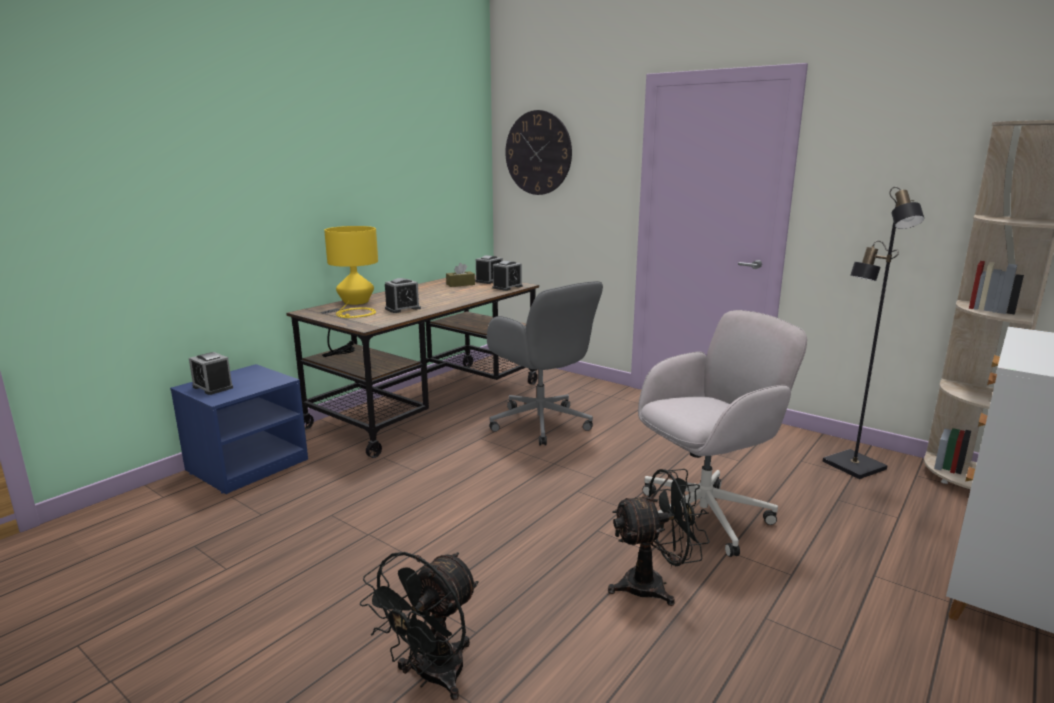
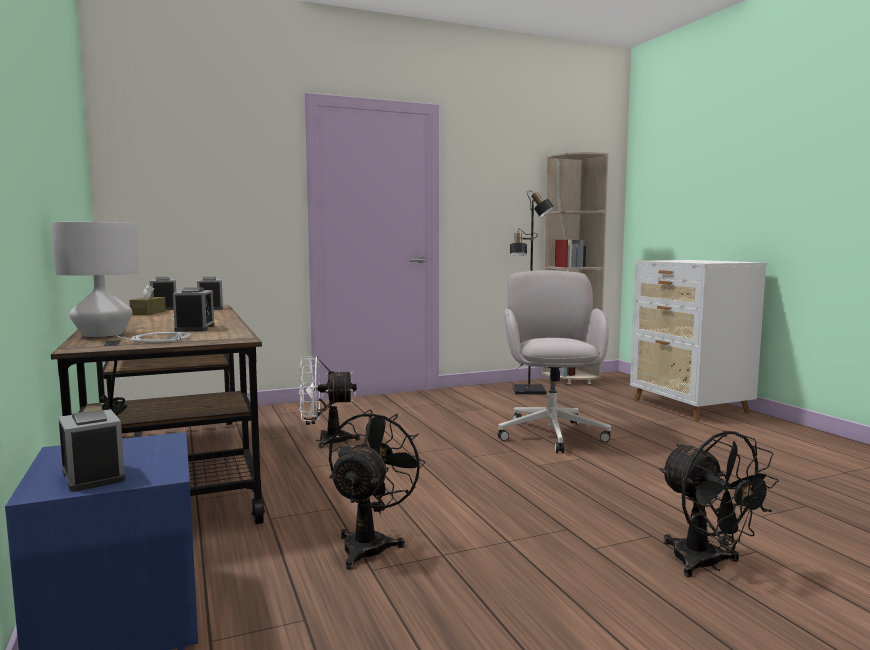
camera: 60 degrees left, 10 degrees down
(213, 387) = (93, 476): alarm clock -> alarm clock turned 105 degrees counterclockwise
(355, 306) = (125, 335): yellow table lamp -> grey table lamp
(538, 153) = (171, 161): wall clock -> none
(541, 424) = (325, 441): grey office chair -> white fan
(654, 585) = (625, 467): black fan -> black fan (370, 544)

